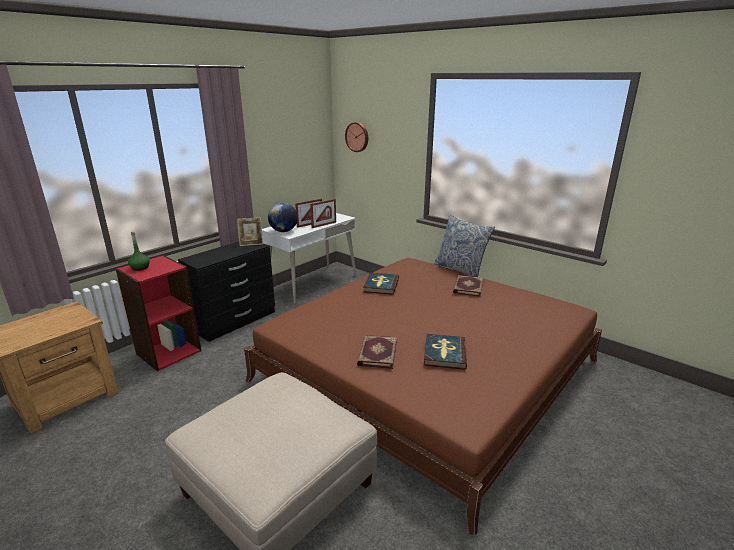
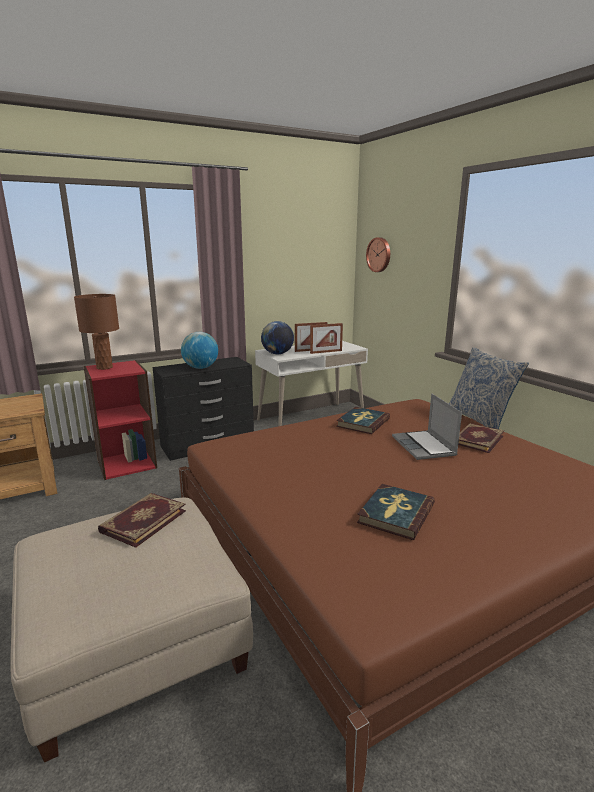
camera: 20 degrees right, 5 degrees down
(140, 267) = (105, 367): green bottle -> brown table lamp
(226, 254) = (200, 368): none -> globe
(251, 244) = (234, 361): picture frame -> none
(377, 353) = (305, 496): book -> book (143, 521)
(436, 298) = (424, 446): none -> laptop

